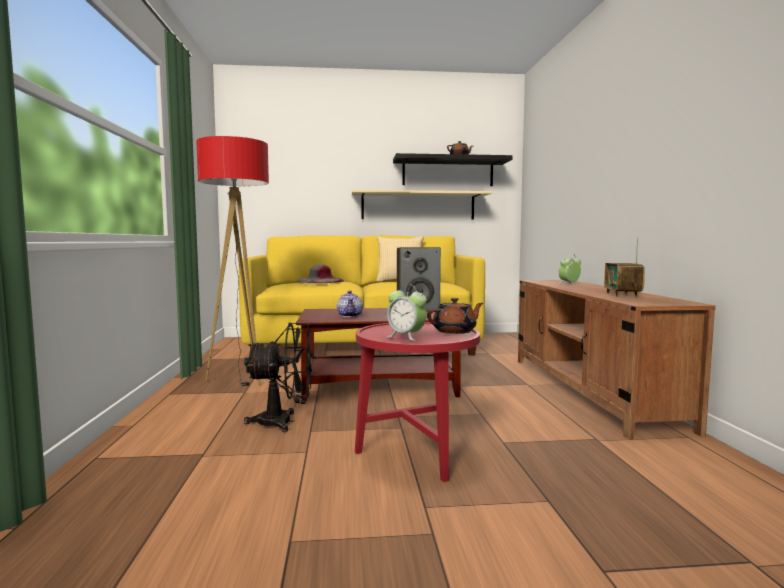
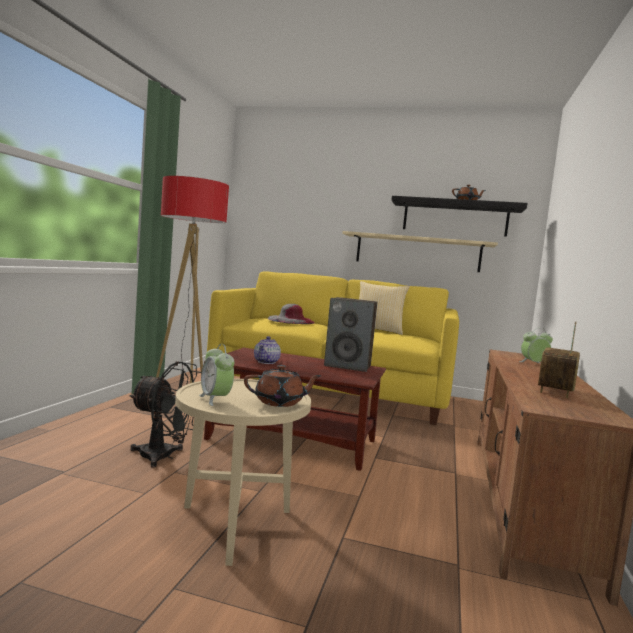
camera: 20 degrees right, 0 degrees up
(416, 457) = (234, 528): red side table -> beige side table

